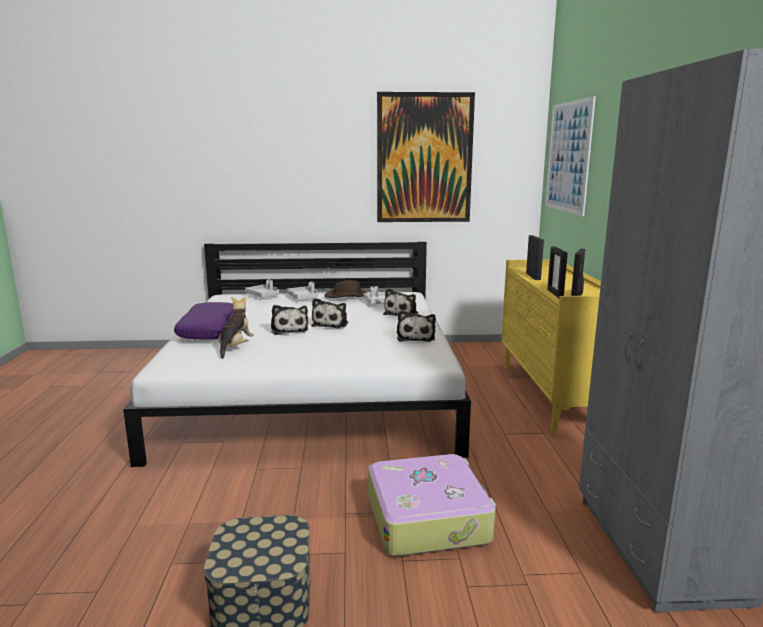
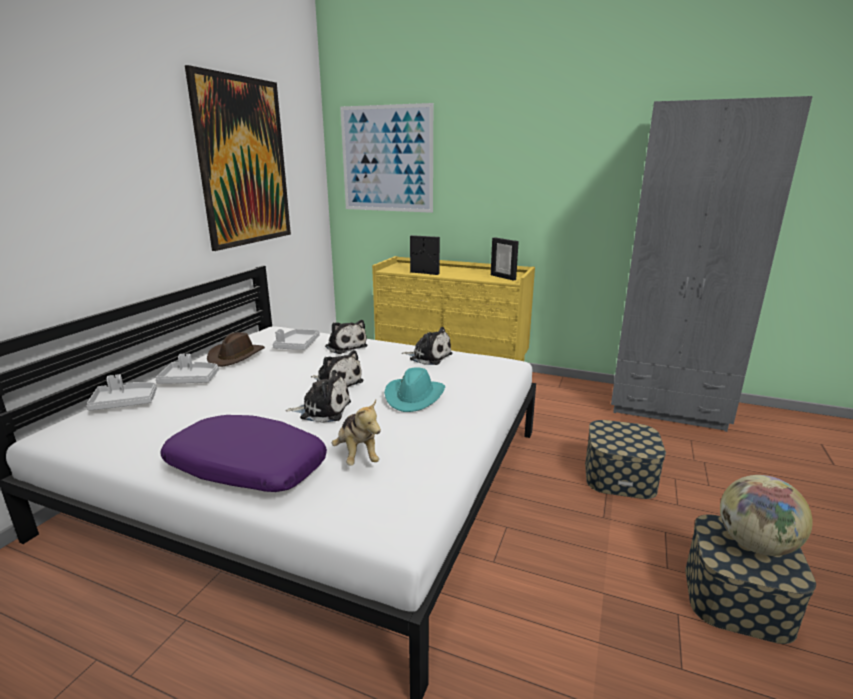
camera: 65 degrees left, 5 degrees up
(235, 347) = (357, 455): plush toy -> plush toy turned 150 degrees counterclockwise
(267, 549) = (755, 545): none -> globe
(332, 346) = (414, 397): none -> turquoise hat
(428, 517) = (619, 476): suitcase -> storage box
(556, 293) = (489, 279): picture frame -> none

